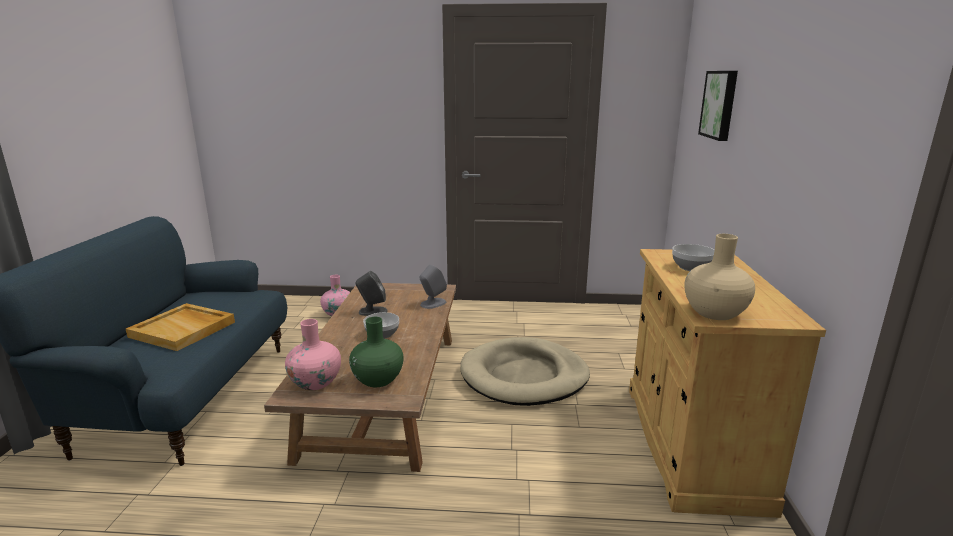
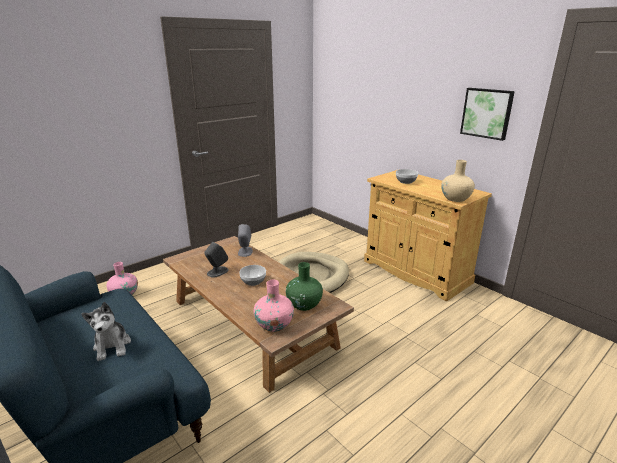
camera: 45 degrees left, 5 degrees up
(184, 329) = (112, 346): beige tray -> plush toy
(720, 104) = (366, 89): picture -> picture (487, 113)

